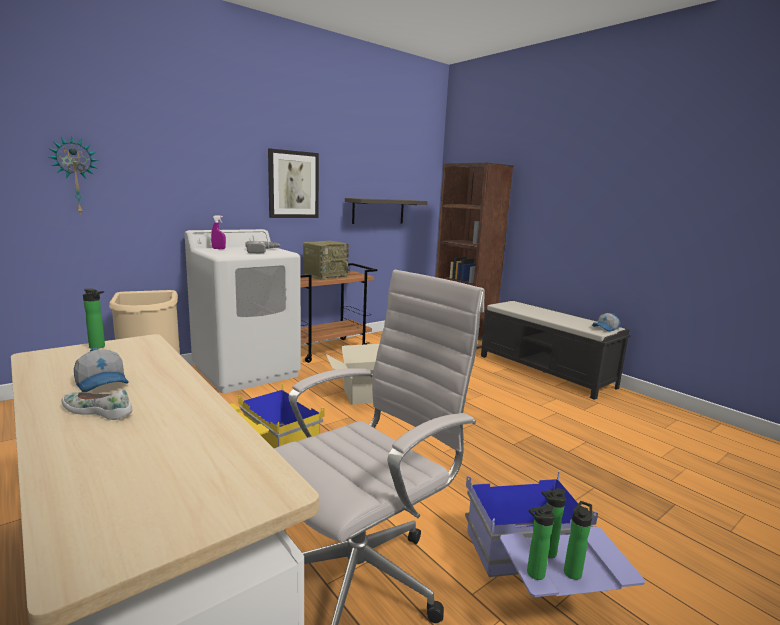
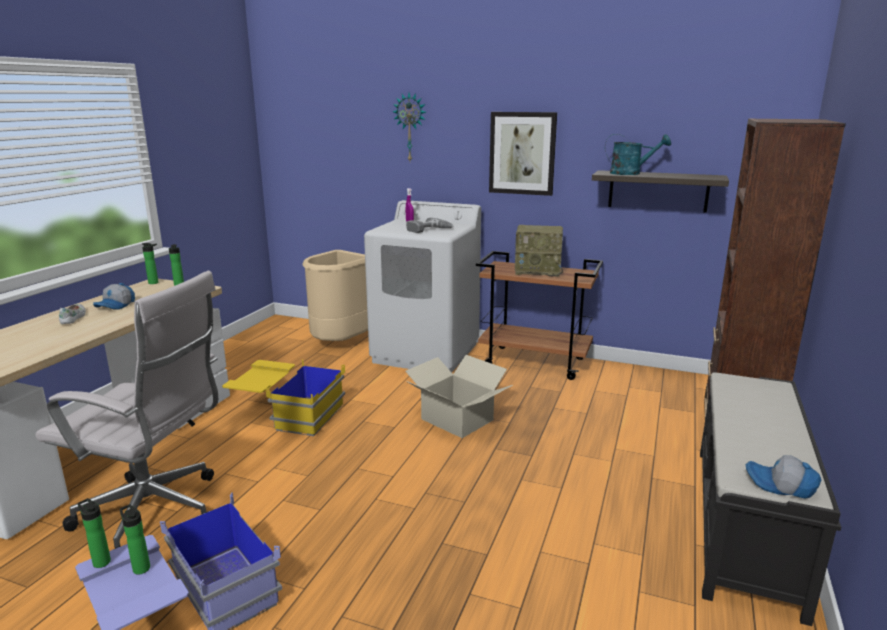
camera: 60 degrees right, 5 degrees up
(75, 176) = (326, 149): wall clock -> wall clock (410, 127)
(373, 198) = (631, 173): none -> turquoise watering can
(573, 571) = (117, 588): bottle -> bottle (155, 283)

